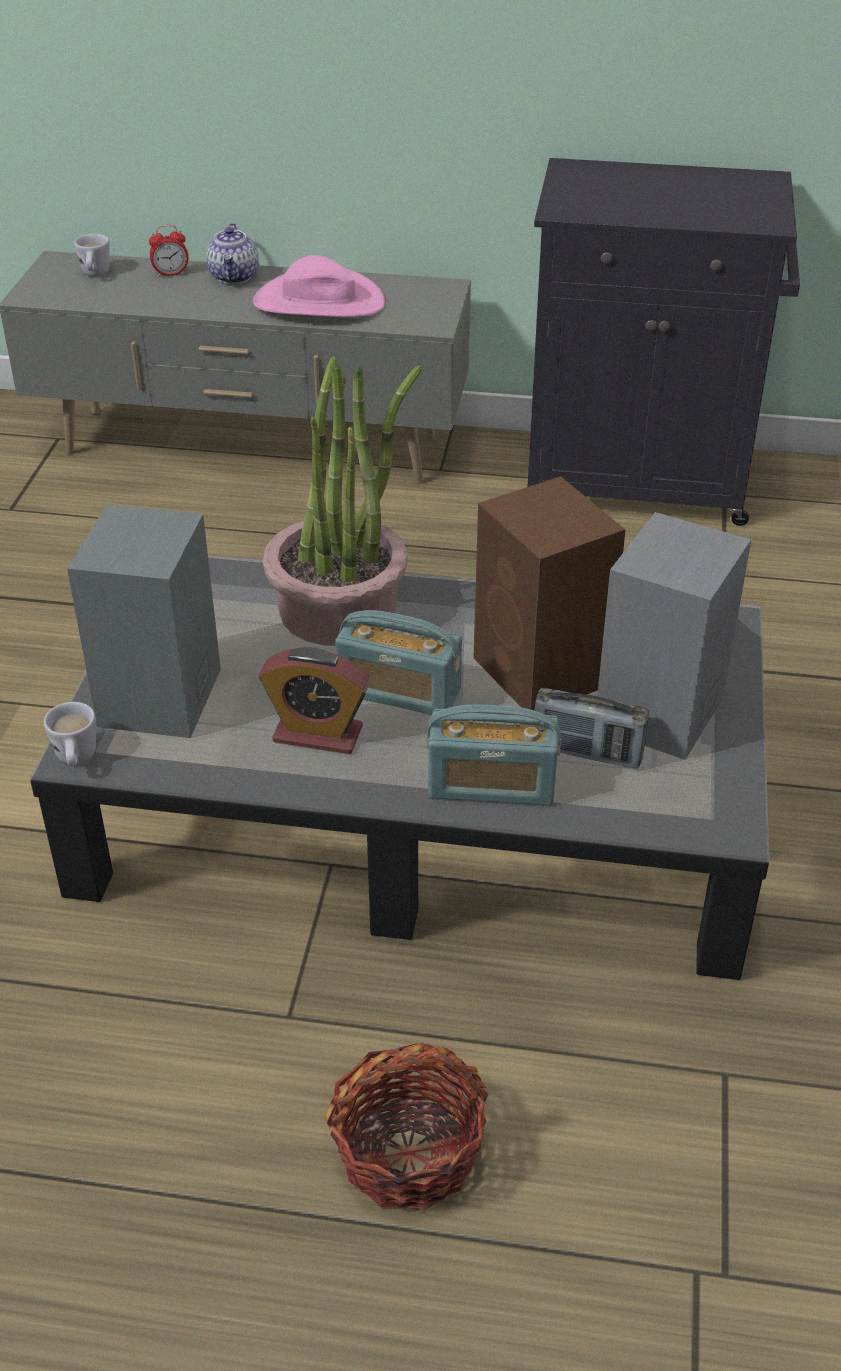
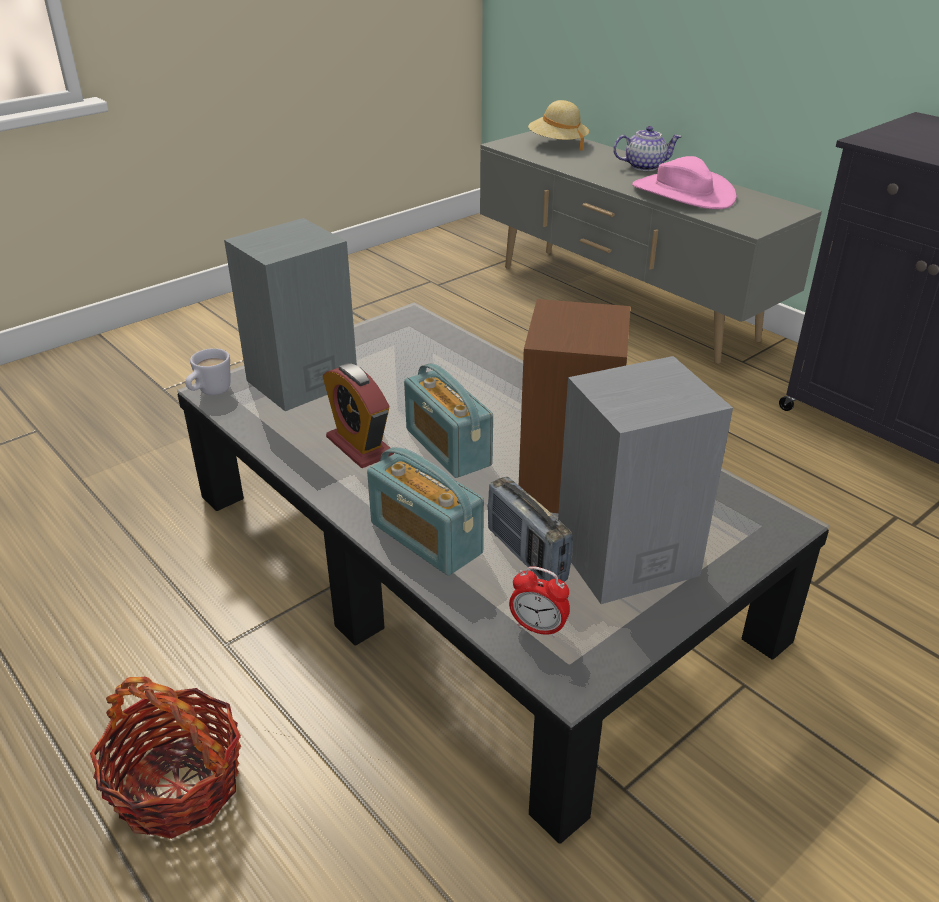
camera: 40 degrees right, 5 degrees down
(95, 274) = (557, 144): white mug -> beige hat
(171, 274) = (605, 155): alarm clock -> alarm clock (538, 628)
(234, 277) = (645, 166): teapot -> teapot turned 135 degrees counterclockwise
(339, 609) = (480, 381): potted plant -> none

